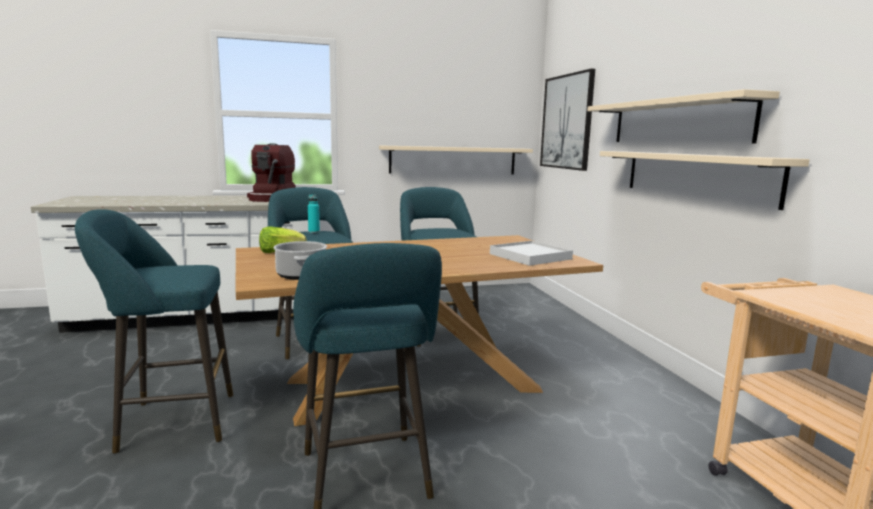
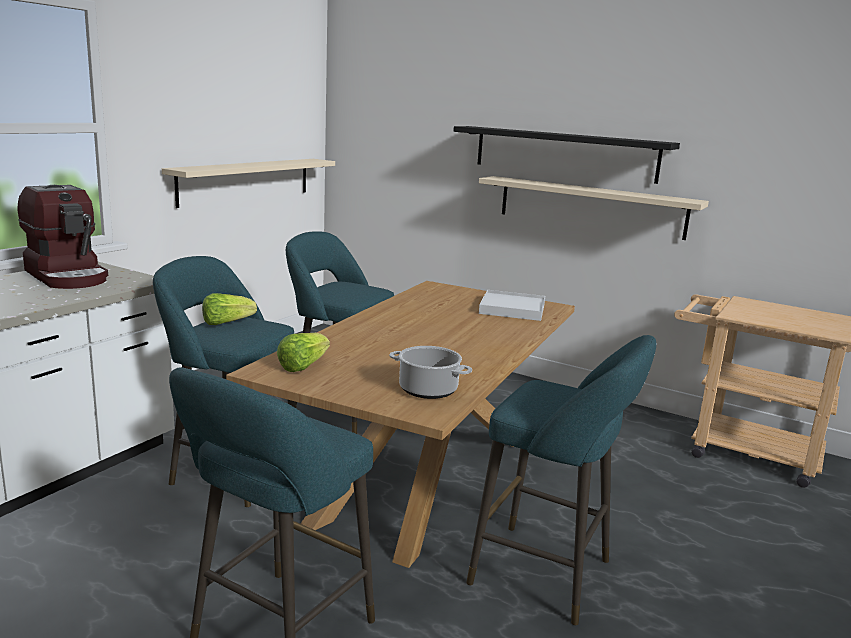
camera: 45 degrees left, 5 degrees up
(314, 232) = (226, 323): turquoise bottle -> lettuce
(567, 122) = (384, 131): picture -> none
(676, 122) = (564, 153): beige shelf -> black shelf

